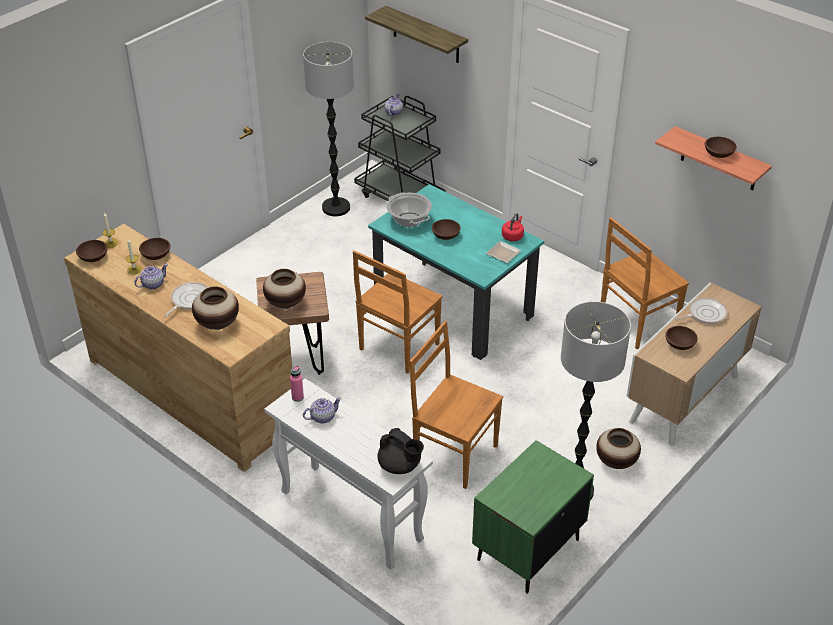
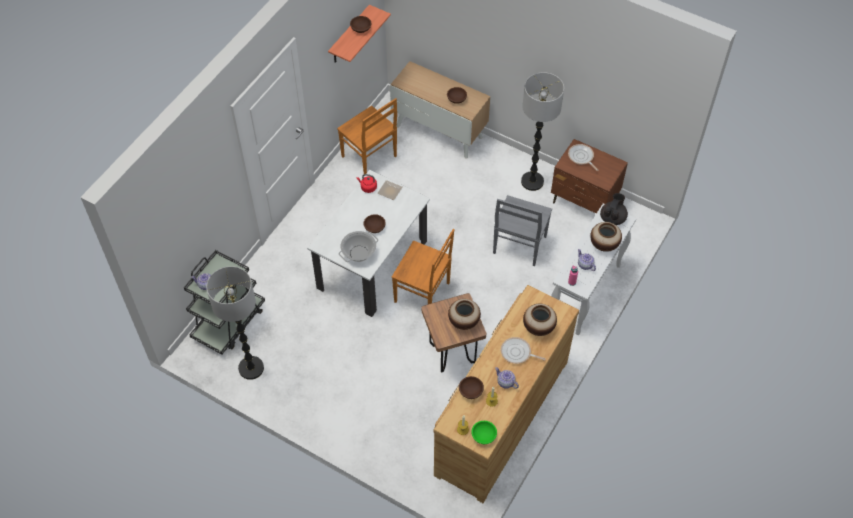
camera: 100 degrees left, 15 degrees up
(93, 258) = (484, 435): brown bowl -> green bowl
(426, 35) = (185, 219): shelf -> none
(453, 308) = (372, 265): turquoise dining table -> white dining table
(453, 454) = (519, 246): brown chair -> grey chair
(527, 550) = (584, 201): green nightstand -> brown nightstand
(616, 462) = (503, 163): vase -> vase (604, 244)
(704, 314) = (423, 87): frying pan -> frying pan (581, 157)

